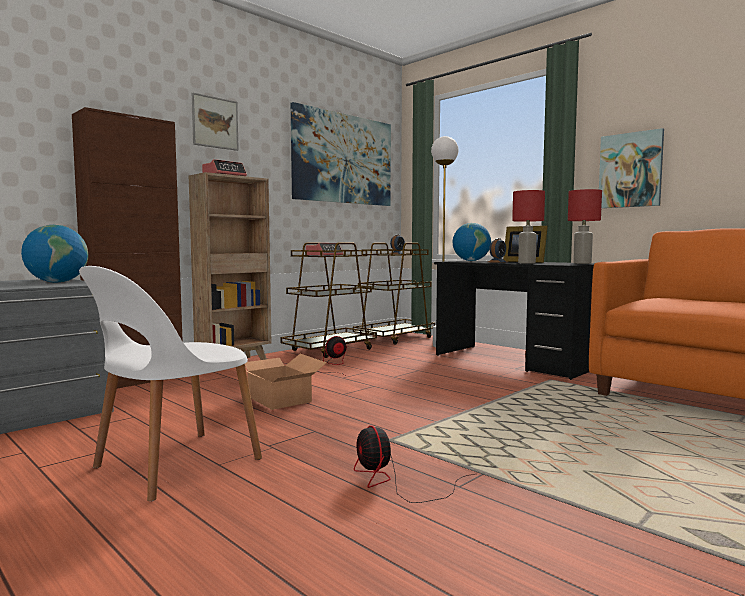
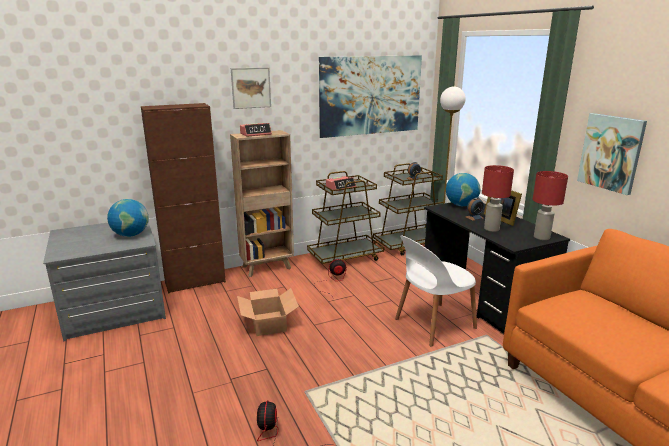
camera: 20 degrees right, 15 degrees up
(174, 465) = (169, 387): white chair -> white chair (433, 324)

